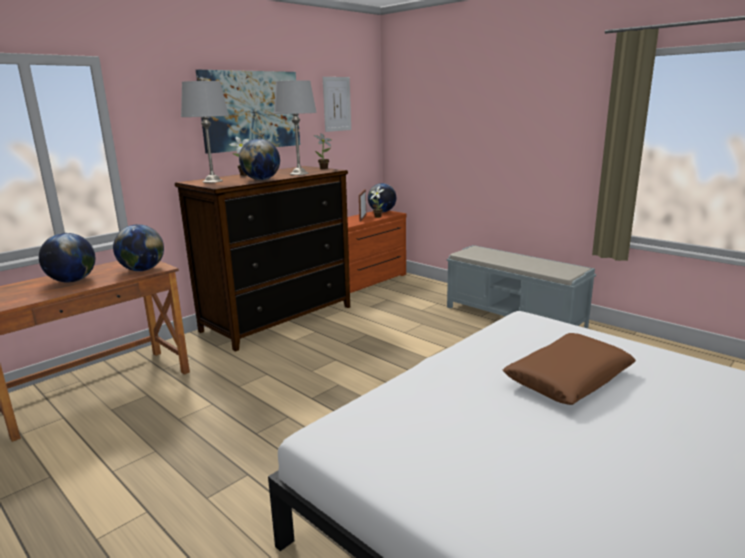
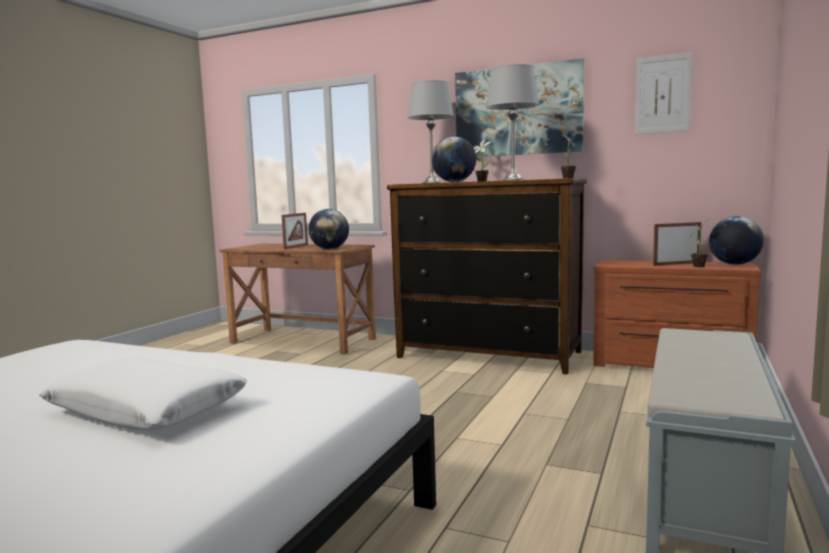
camera: 70 degrees right, 10 degrees down
(72, 281) = (296, 247): globe -> picture frame
(568, 379) = (146, 410): brown pillow -> white pillow

